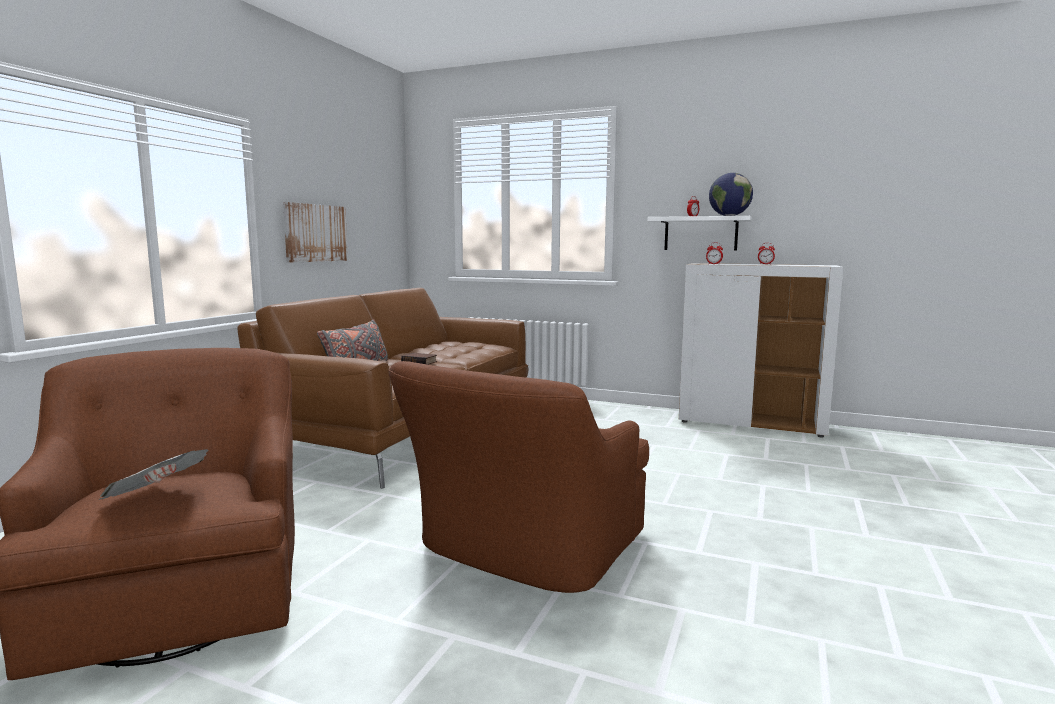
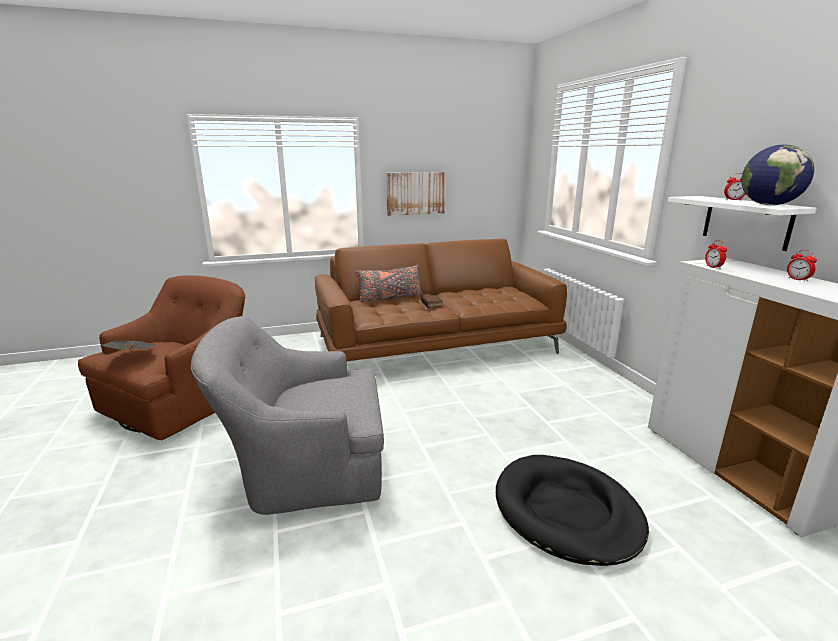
camera: 50 degrees right, 10 degrees up
(523, 550) = (303, 467): brown armchair -> grey armchair
(738, 476) = (566, 512): none -> black dog bed

